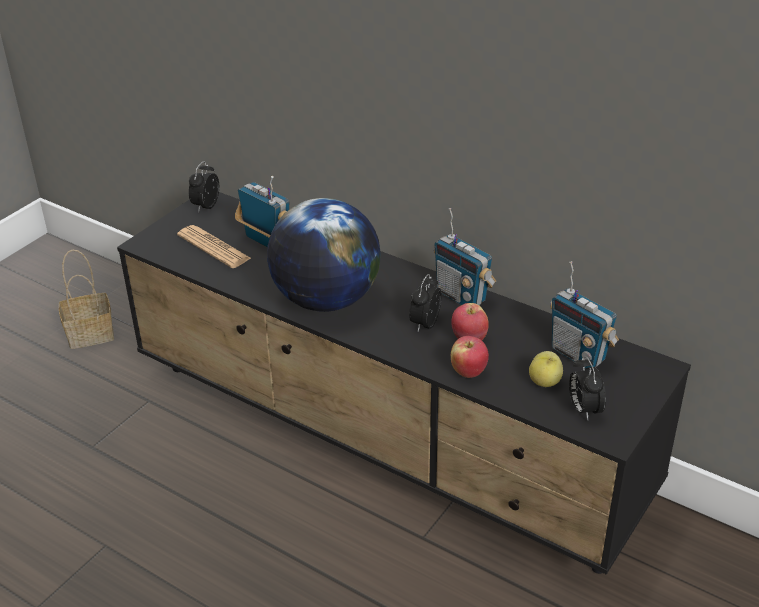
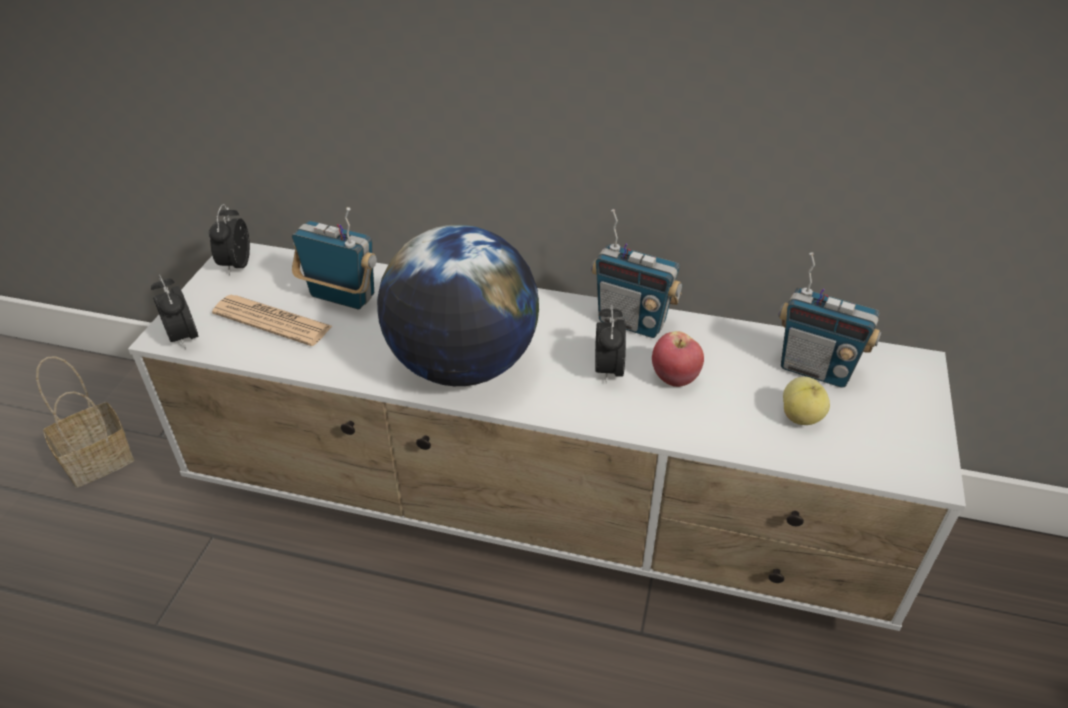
camera: 20 degrees left, 5 degrees up
(385, 441) = (538, 513): black tv stand -> white tv stand
(468, 371) = (701, 426): apple -> none
(583, 409) = (870, 444): alarm clock -> alarm clock (183, 337)

